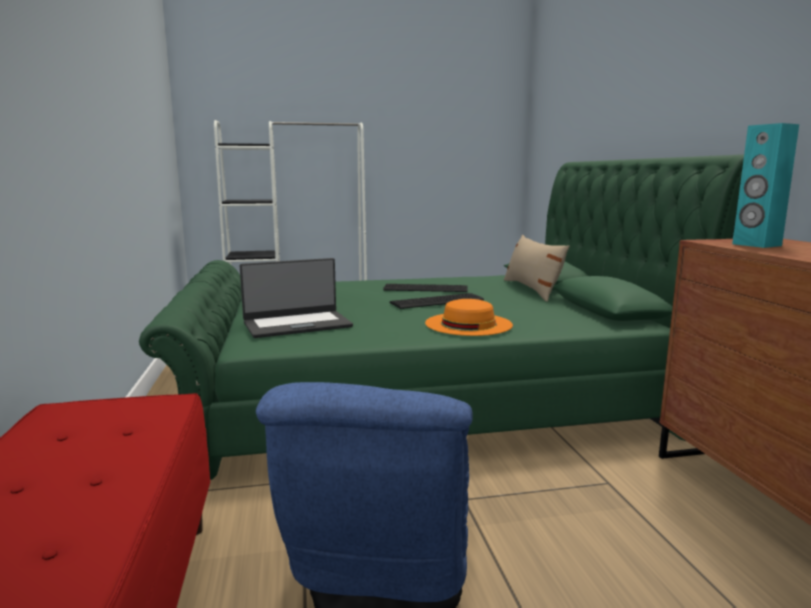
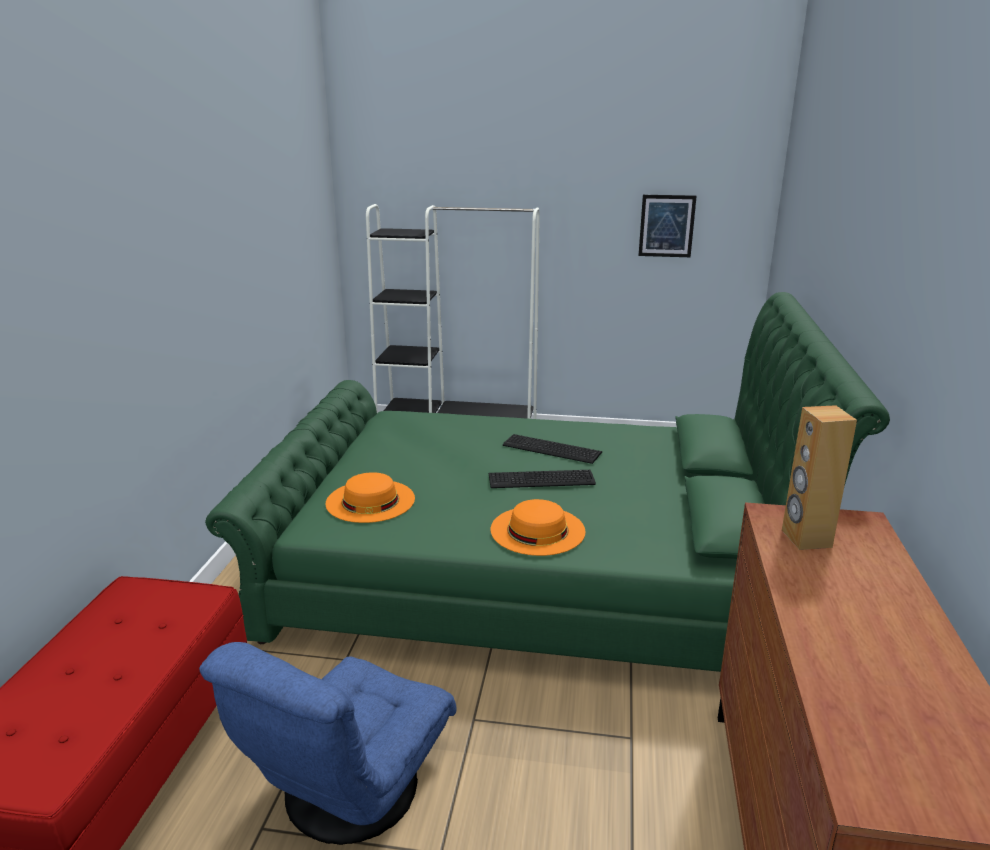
camera: 20 degrees right, 10 degrees up
(297, 324) = (370, 501): laptop -> orange hat
(453, 143) = (666, 226): none -> picture
(532, 290) = (677, 469): beige pillow -> none
(756, 245) = (805, 538): turquoise speaker -> brown speaker

